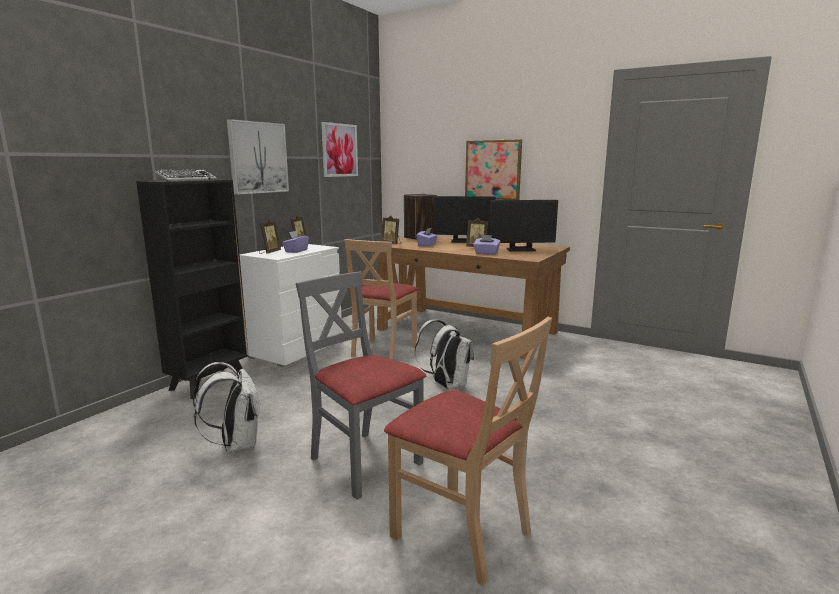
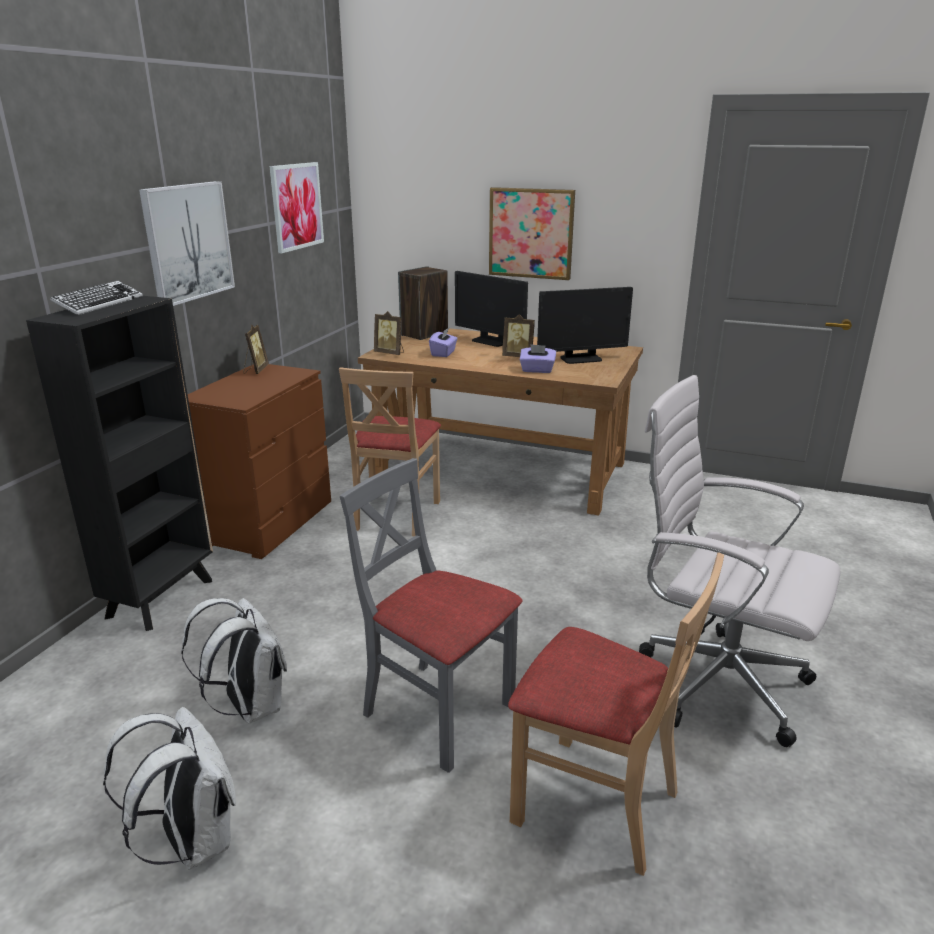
camera: 10 degrees left, 10 degrees up
(269, 252) = (222, 392): picture frame -> none
(296, 251) = (261, 385): purple tissue box -> none
(297, 349) = (269, 523): white dresser -> brown dresser
(446, 385) = (504, 570): white backpack -> white backpack (192, 840)
(463, 241) = (491, 341): monitor -> monitor turned 45 degrees clockwise
(585, 465) = (714, 681): none -> white office chair

